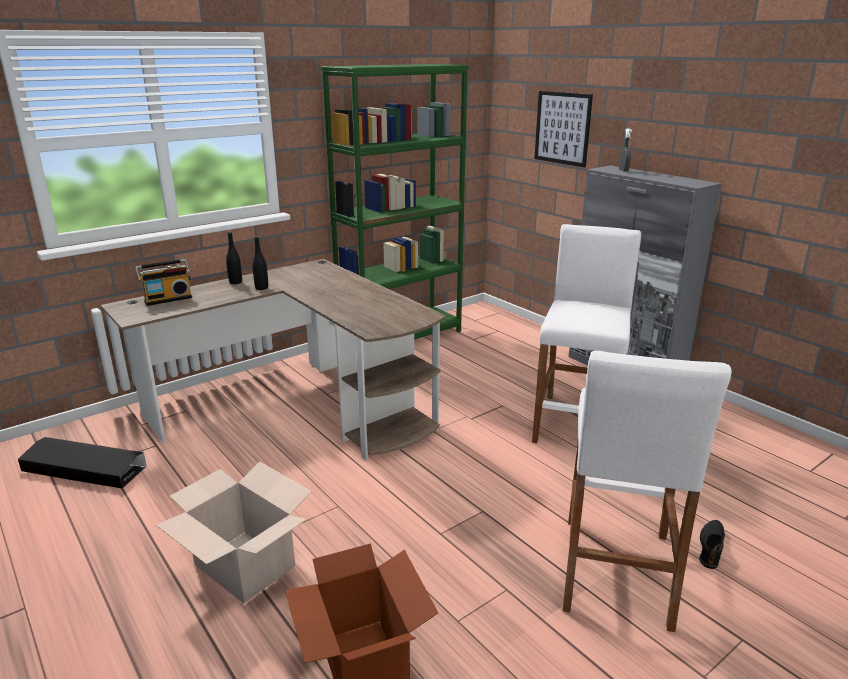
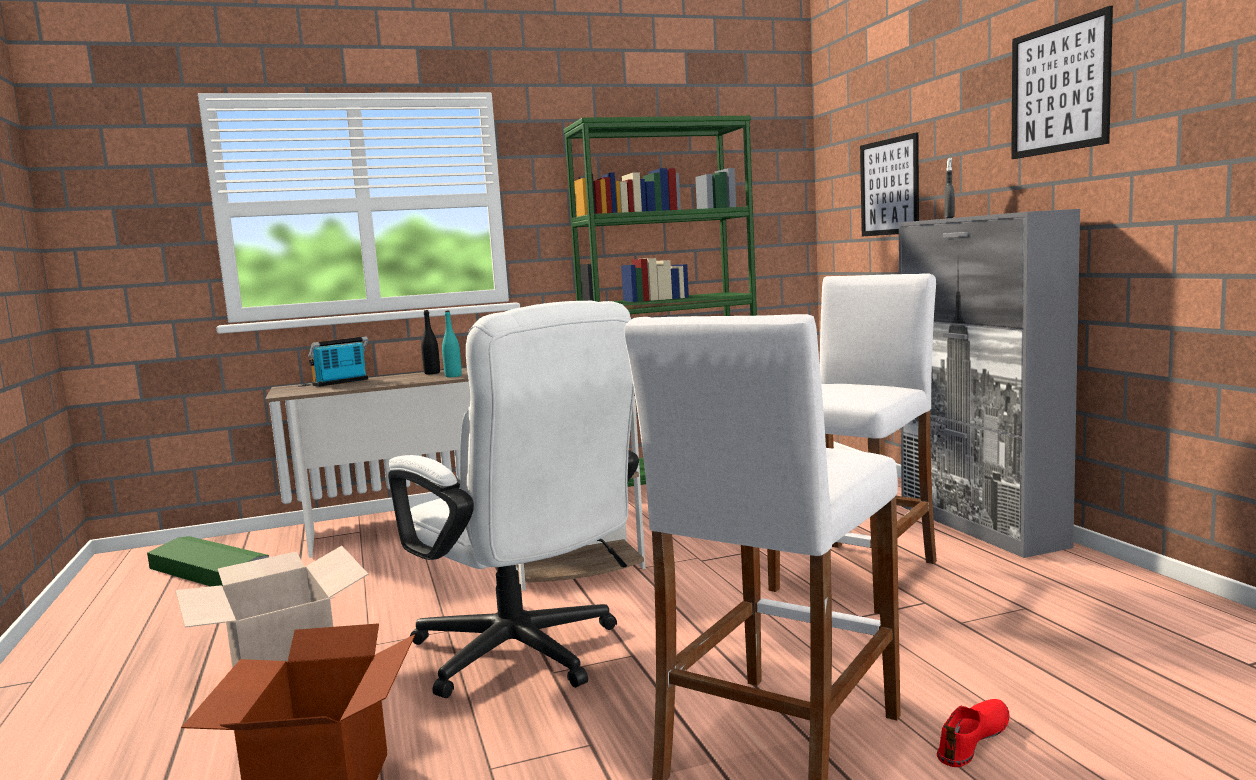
camera: 20 degrees right, 15 degrees down
(84, 469) = (209, 572): black storage box -> green storage box
(168, 299) = (342, 382): radio -> radio turned 150 degrees clockwise
(261, 288) = (453, 376): black bottle -> turquoise bottle
(413, 522) = (526, 657): none -> white office chair
(711, 547) = (974, 740): black shoe -> red shoe
(714, 95) = (1059, 88): none -> picture

